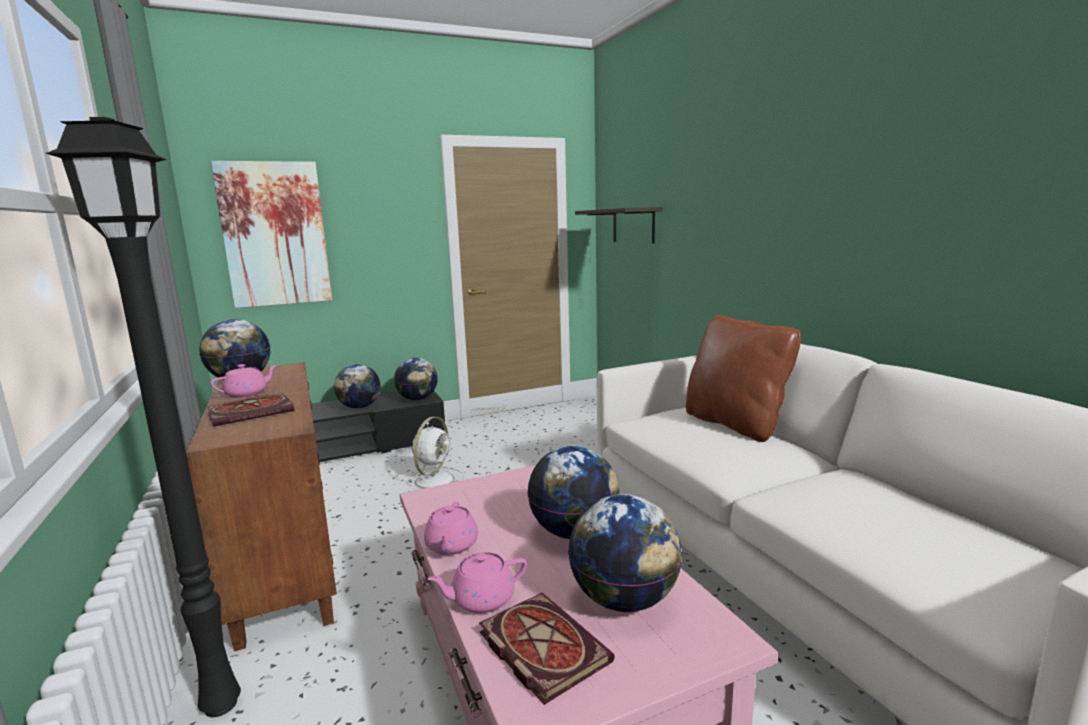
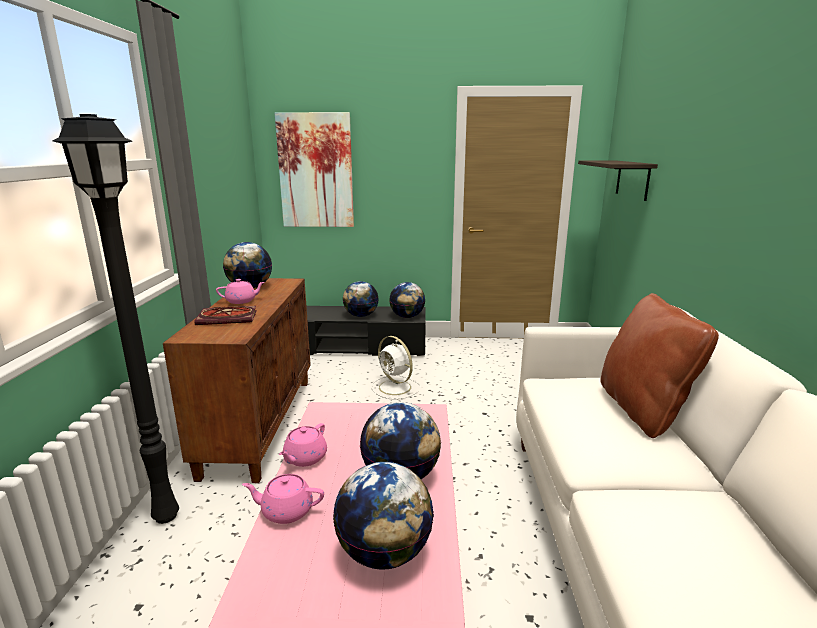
camera: 25 degrees right, 5 degrees up
(435, 479) = (396, 388): white fan -> white fan turned 90 degrees clockwise
(539, 647) = (289, 567): book -> none

